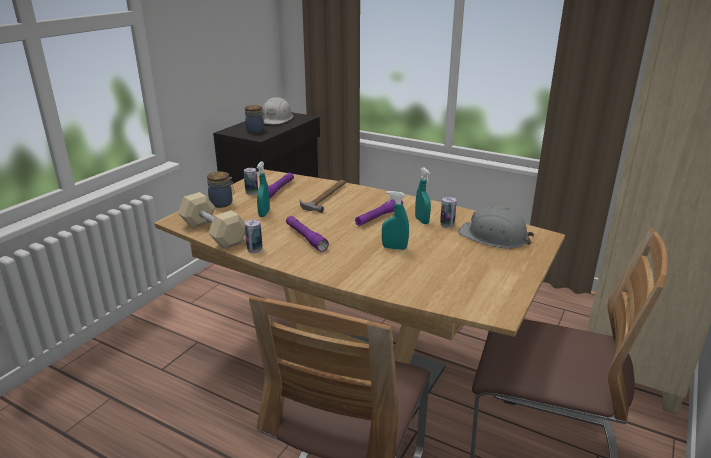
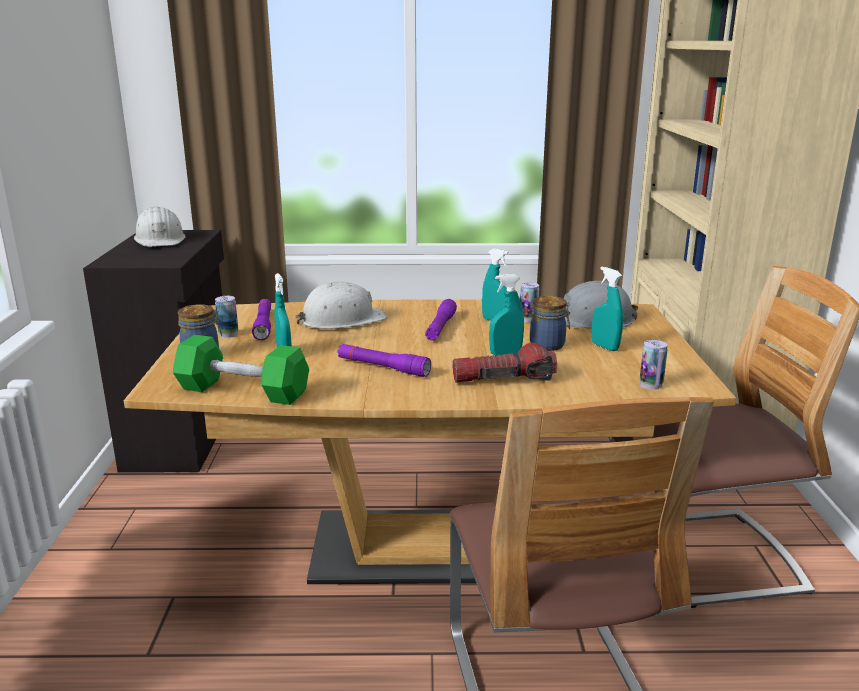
camera: 30 degrees left, 5 degrees down
(213, 233) = (243, 391): beige dumbbell -> green dumbbell
(254, 249) = (333, 395): can -> can (650, 385)
(256, 131) = (152, 257): jar -> jar (548, 345)
(326, 197) = (342, 320): hammer -> white hard hat
(367, 267) = (503, 379): none -> flashlight
(472, 261) = (605, 347): none -> turquoise spray bottle

